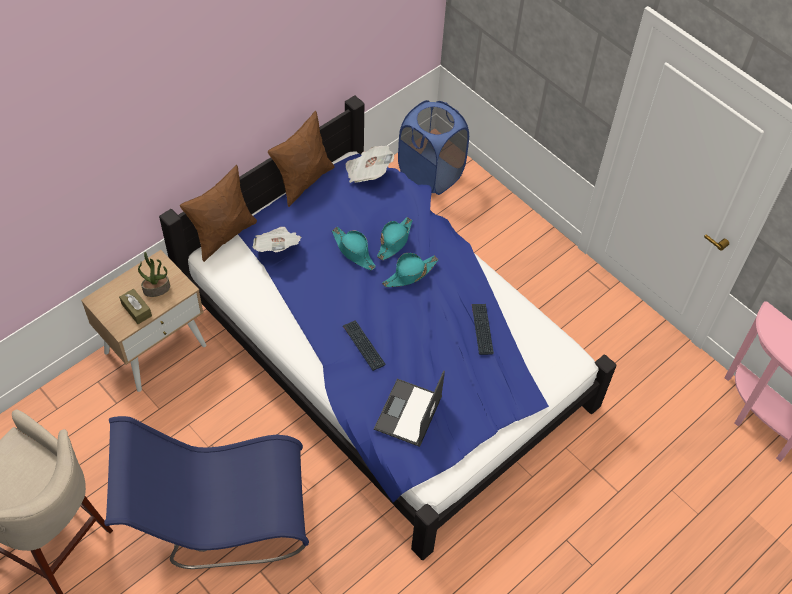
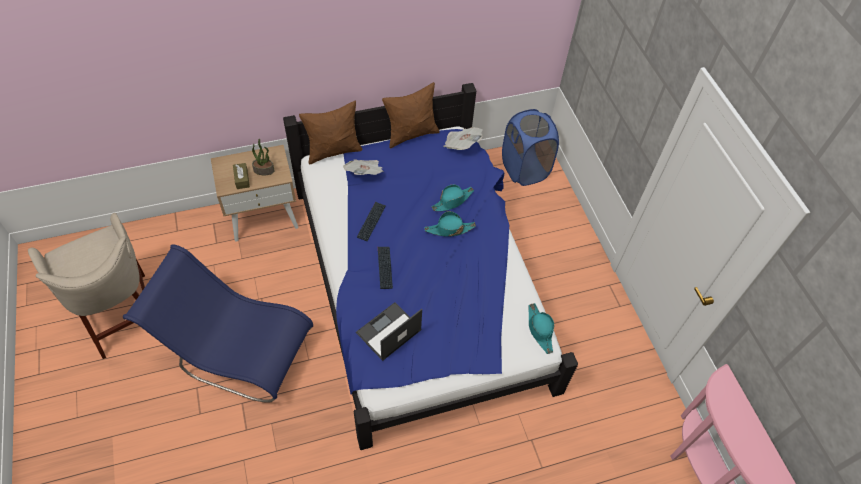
camera: 25 degrees right, 0 degrees up
(354, 251) = (417, 197): turquoise hat -> turquoise hat (540, 330)
(482, 329) = (481, 292): keyboard -> keyboard (371, 221)

